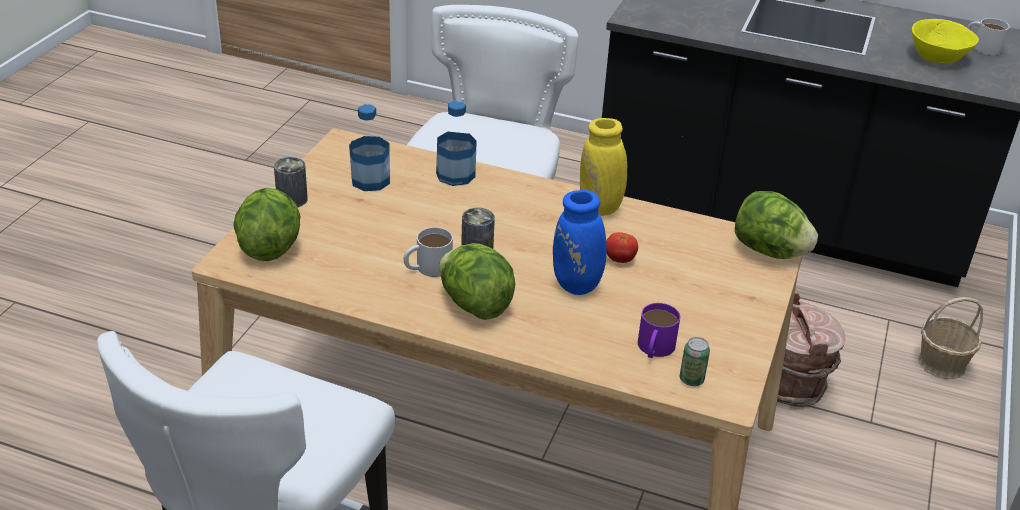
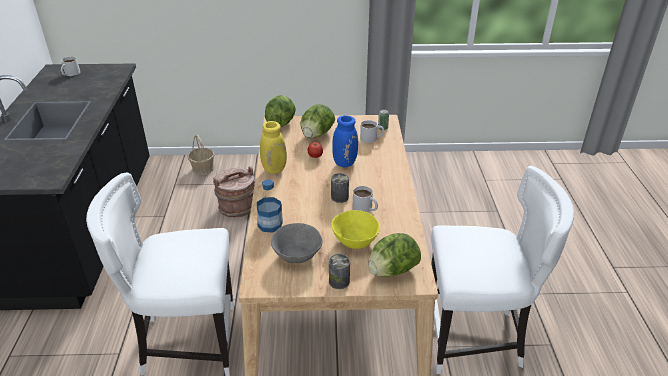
camera: 110 degrees left, 0 degrees up
(370, 180) = (296, 255): bottle -> grey bowl
(474, 304) = (382, 187): lettuce -> lettuce (316, 135)
(654, 349) = (372, 138): purple mug -> white mug
(937, 58) = (88, 83): yellow bowl -> yellow bowl (355, 241)

